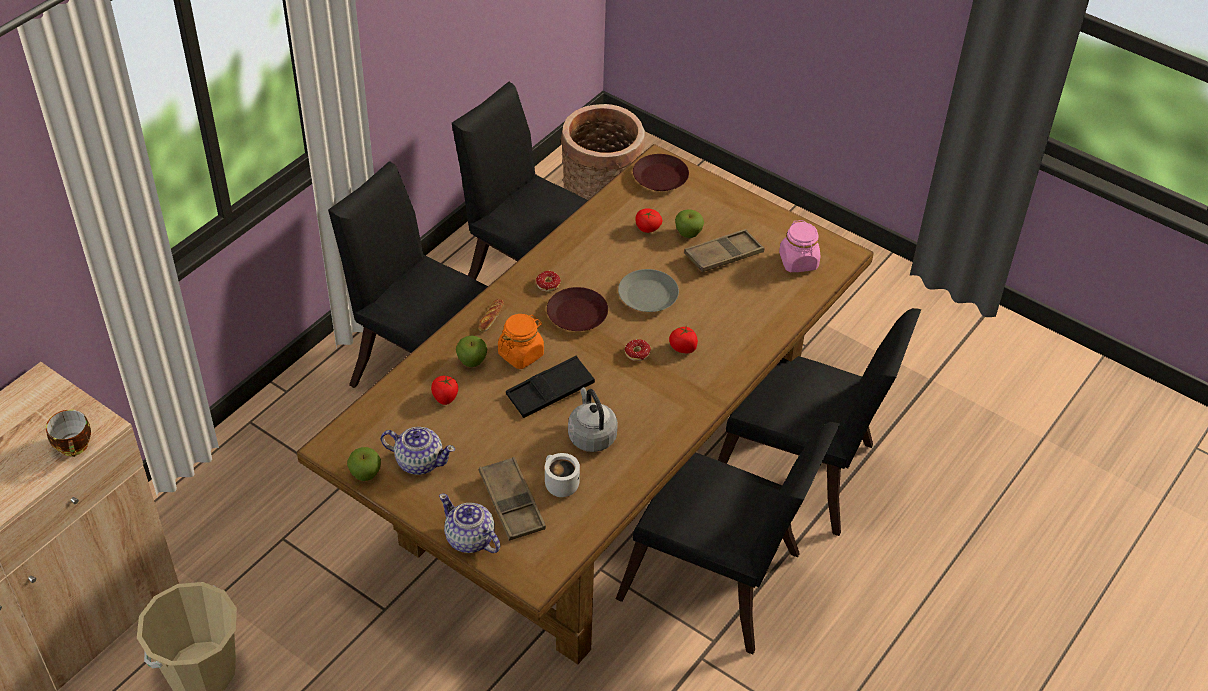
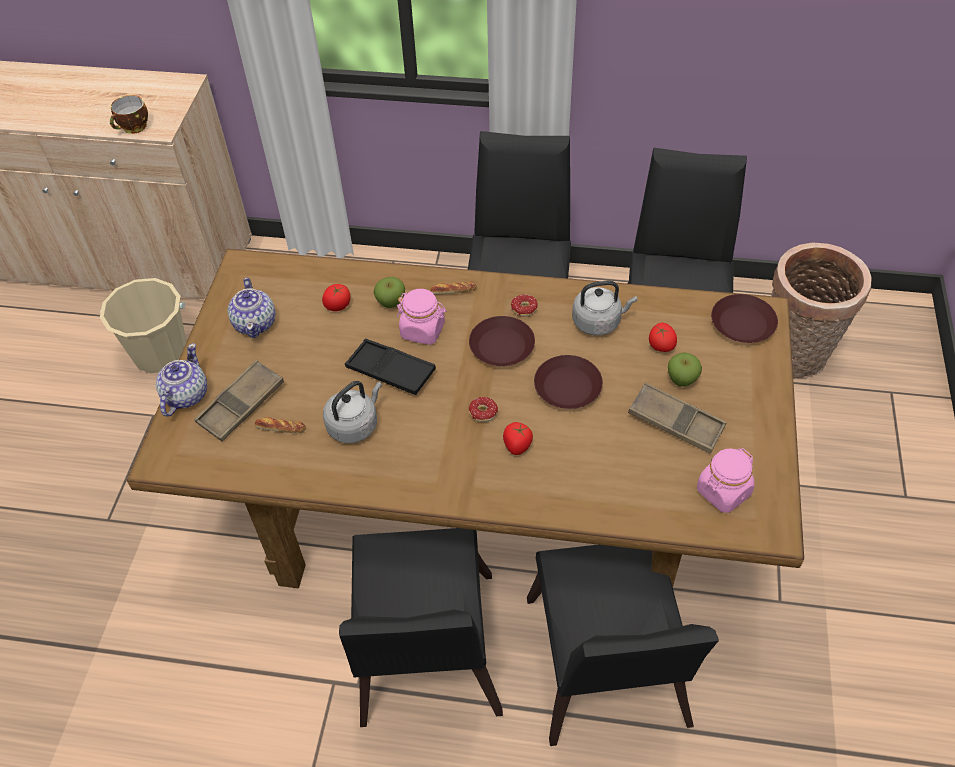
camera: 65 degrees right, 5 degrees up
(365, 474) = (223, 298): apple -> none
(521, 354) = (423, 330): orange jar -> pink jar
(558, 484) = (280, 428): white mug -> bread
(597, 249) = (599, 322): none -> grey kettle
(648, 296) = (567, 387): grey plate -> brown plate

